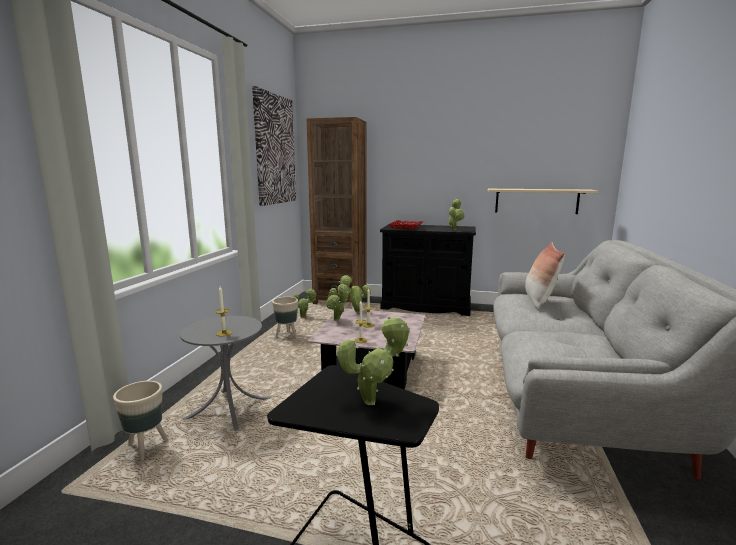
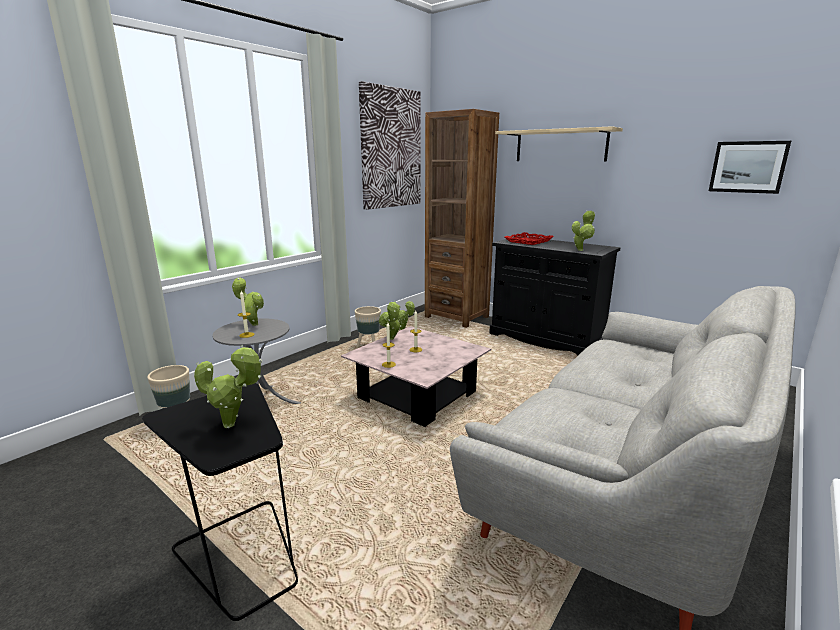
camera: 25 degrees right, 5 degrees up
(355, 312) = (420, 333): potted plant -> potted plant (253, 324)
(536, 201) = (710, 218): beige shelf -> beige shelf (560, 146)
(539, 300) = (630, 355): pillow -> none
(557, 164) = (748, 167): none -> picture

